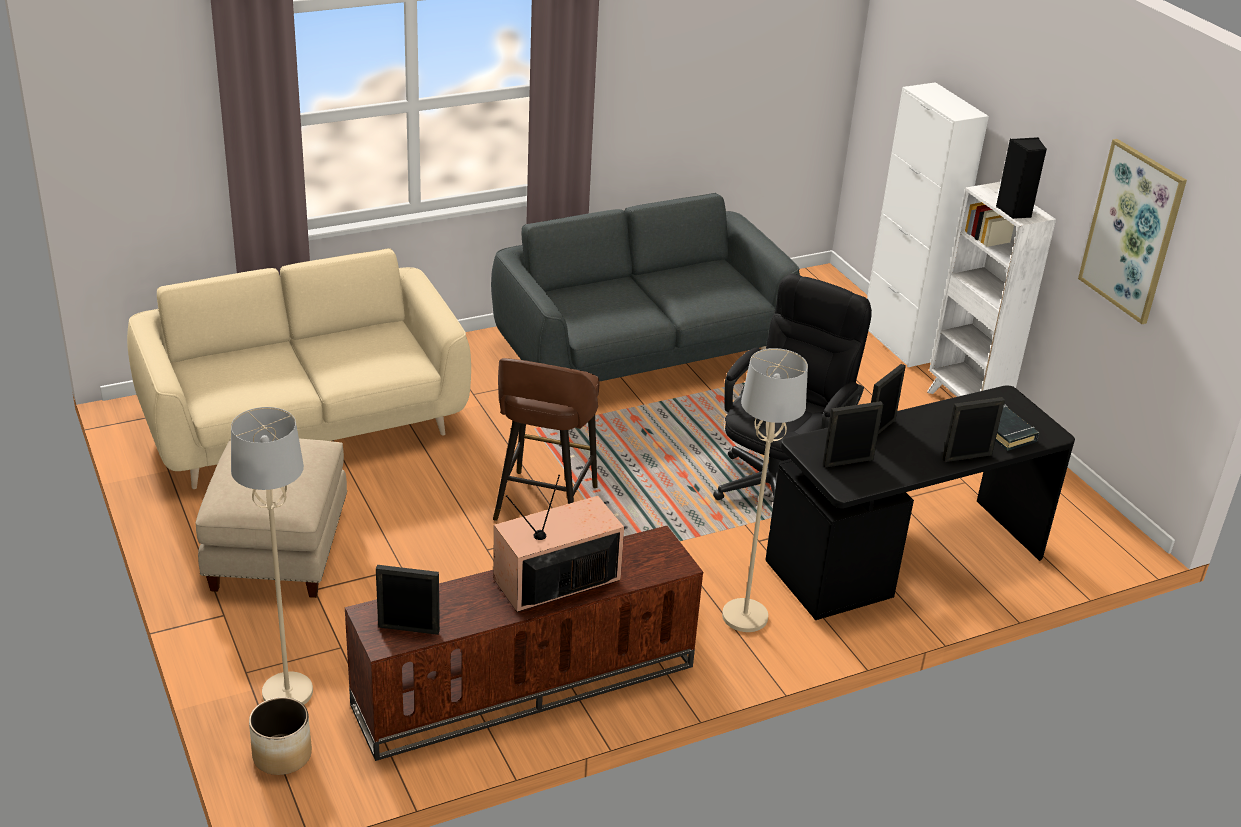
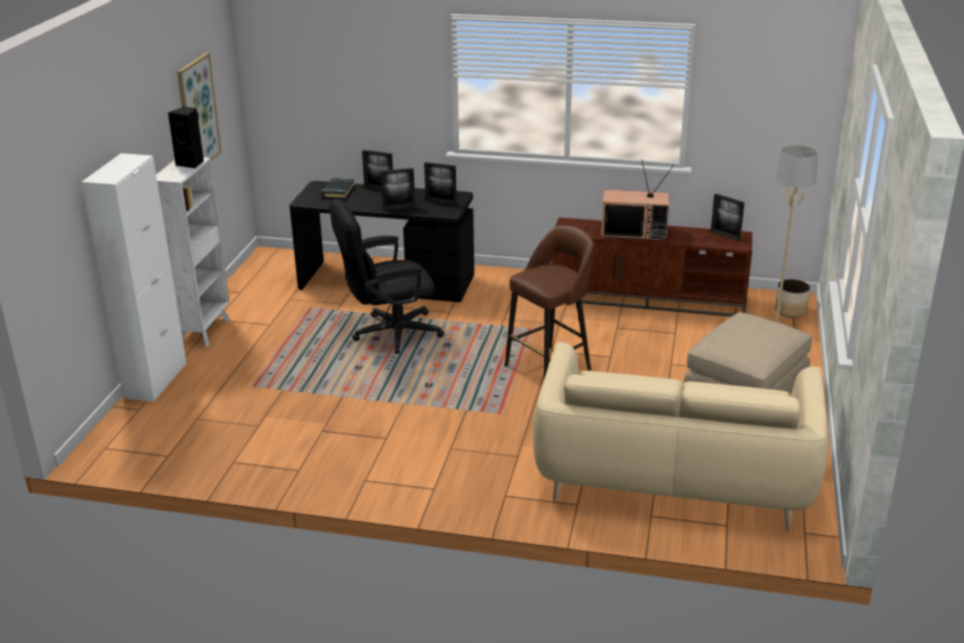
camera: 140 degrees left, 5 degrees down
(639, 355) = (351, 441): grey sofa -> none
(744, 617) = (505, 288): beige floor lamp -> none

